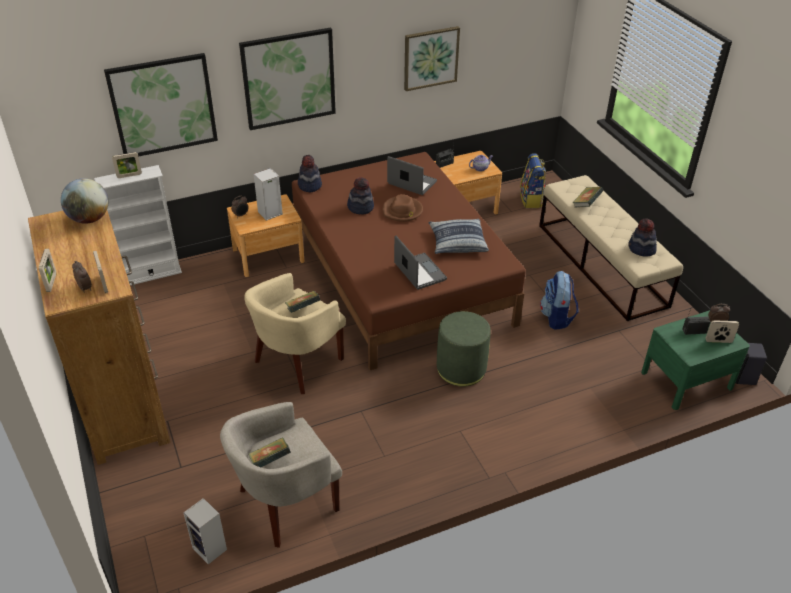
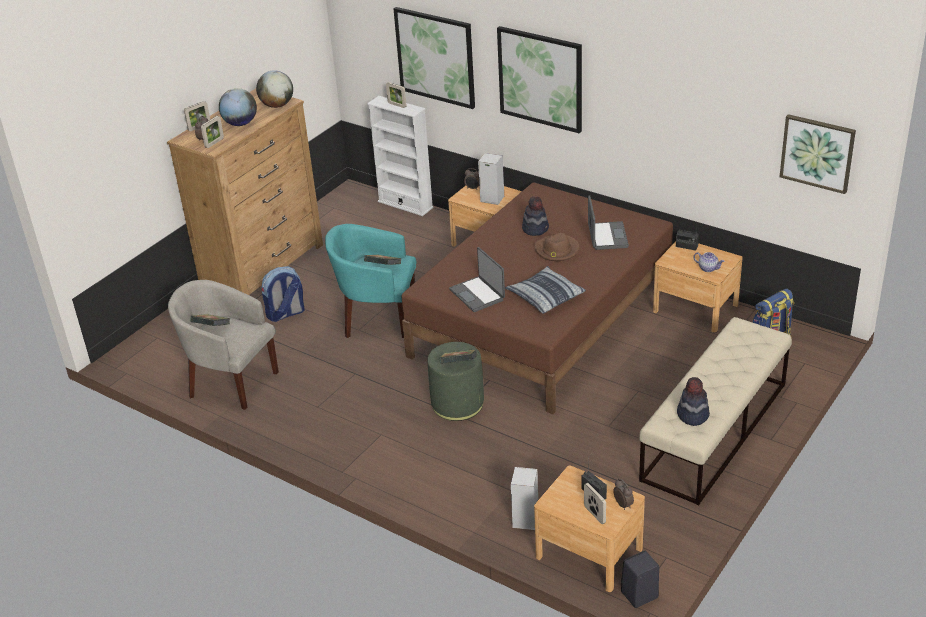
camera: 60 degrees right, 5 degrees down
(90, 254) = (240, 124): none -> globe
(211, 549) = (166, 370): speaker -> speaker (526, 521)
(297, 363) = (377, 318): beige armchair -> turquoise armchair
(309, 185) = (536, 192): hat -> none
(419, 272) = (478, 294): laptop -> laptop turned 120 degrees clockwise
(430, 58) = (686, 119): picture -> picture (817, 153)
(557, 317) = (591, 433): backpack -> backpack (285, 314)
(586, 204) = (729, 353): book -> book (459, 365)
(686, 380) = (589, 553): green nightstand -> brown nightstand

